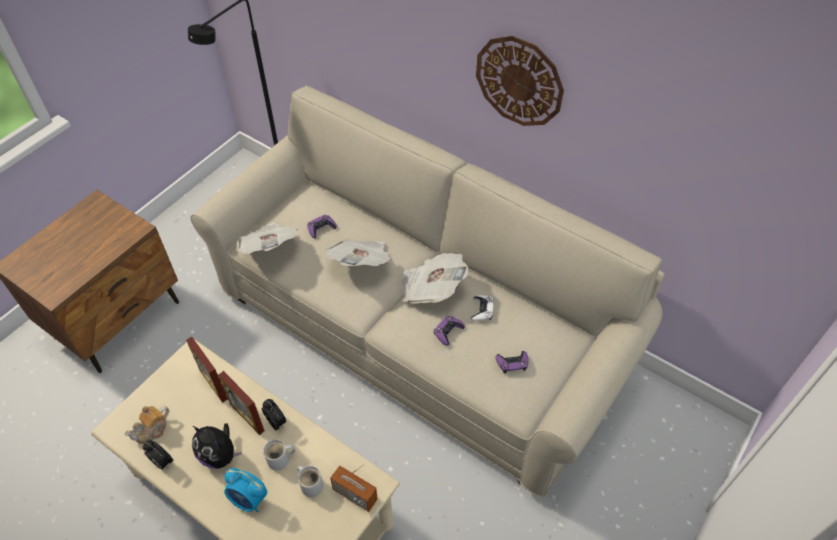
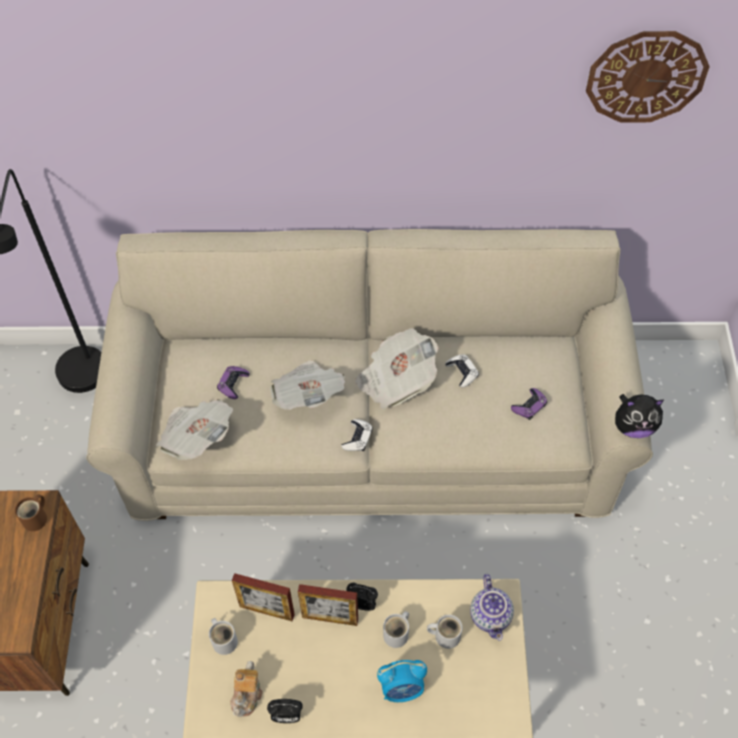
camera: 35 degrees left, 5 degrees up
(129, 235) = (37, 518): none -> brown mug
(172, 385) = (224, 639): none -> white mug
(220, 455) = (337, 670): plush toy -> plush toy (633, 426)
(355, 494) = (491, 616): radio -> teapot
(370, 310) = (357, 438): none -> white game controller
(448, 332) = (449, 413): purple game controller -> none
(519, 81) = (411, 124): wall clock -> wall clock (646, 76)

